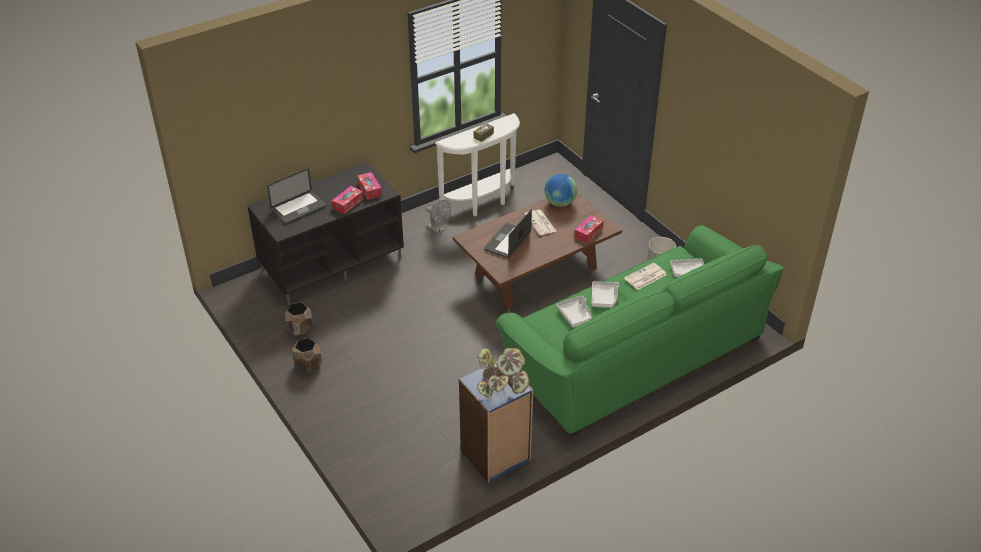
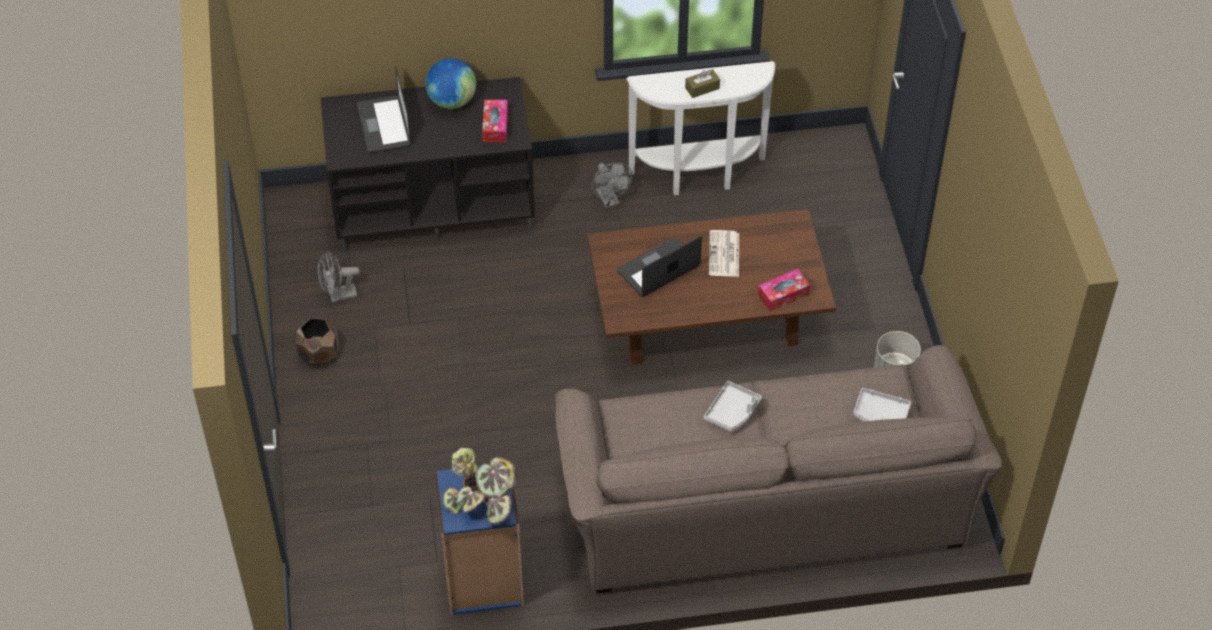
camera: 25 degrees right, 10 degrees up
(299, 208) = (384, 125): laptop -> laptop turned 90 degrees clockwise
(300, 329) = (338, 295): brown planter -> grey fan
(348, 203) = (453, 140): tissue box -> none
(560, 203) = (774, 230): globe -> globe (452, 101)
(575, 315) = (674, 424): grey tray -> none
(633, 352) = (764, 499): green sofa -> brown sofa
(645, 277) = (813, 399): newspaper -> none

